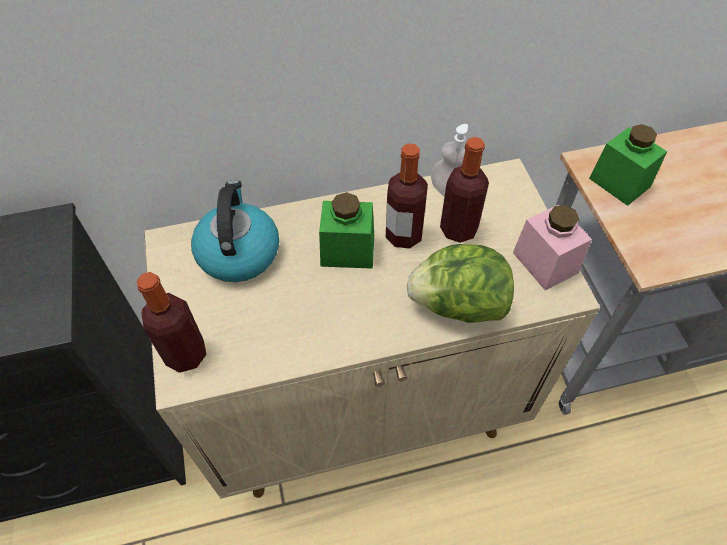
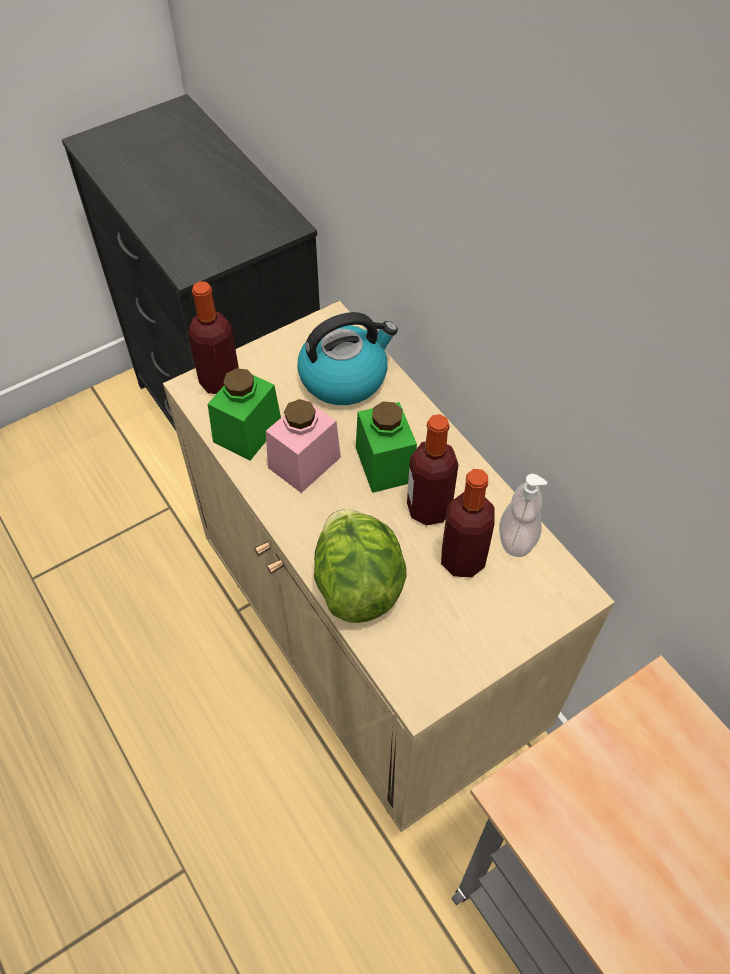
camera: 70 degrees right, 0 degrees up
(545, 262) = (453, 662): pink jar -> pink jar (304, 462)
(619, 182) = (643, 738): green jar -> green jar (247, 432)

